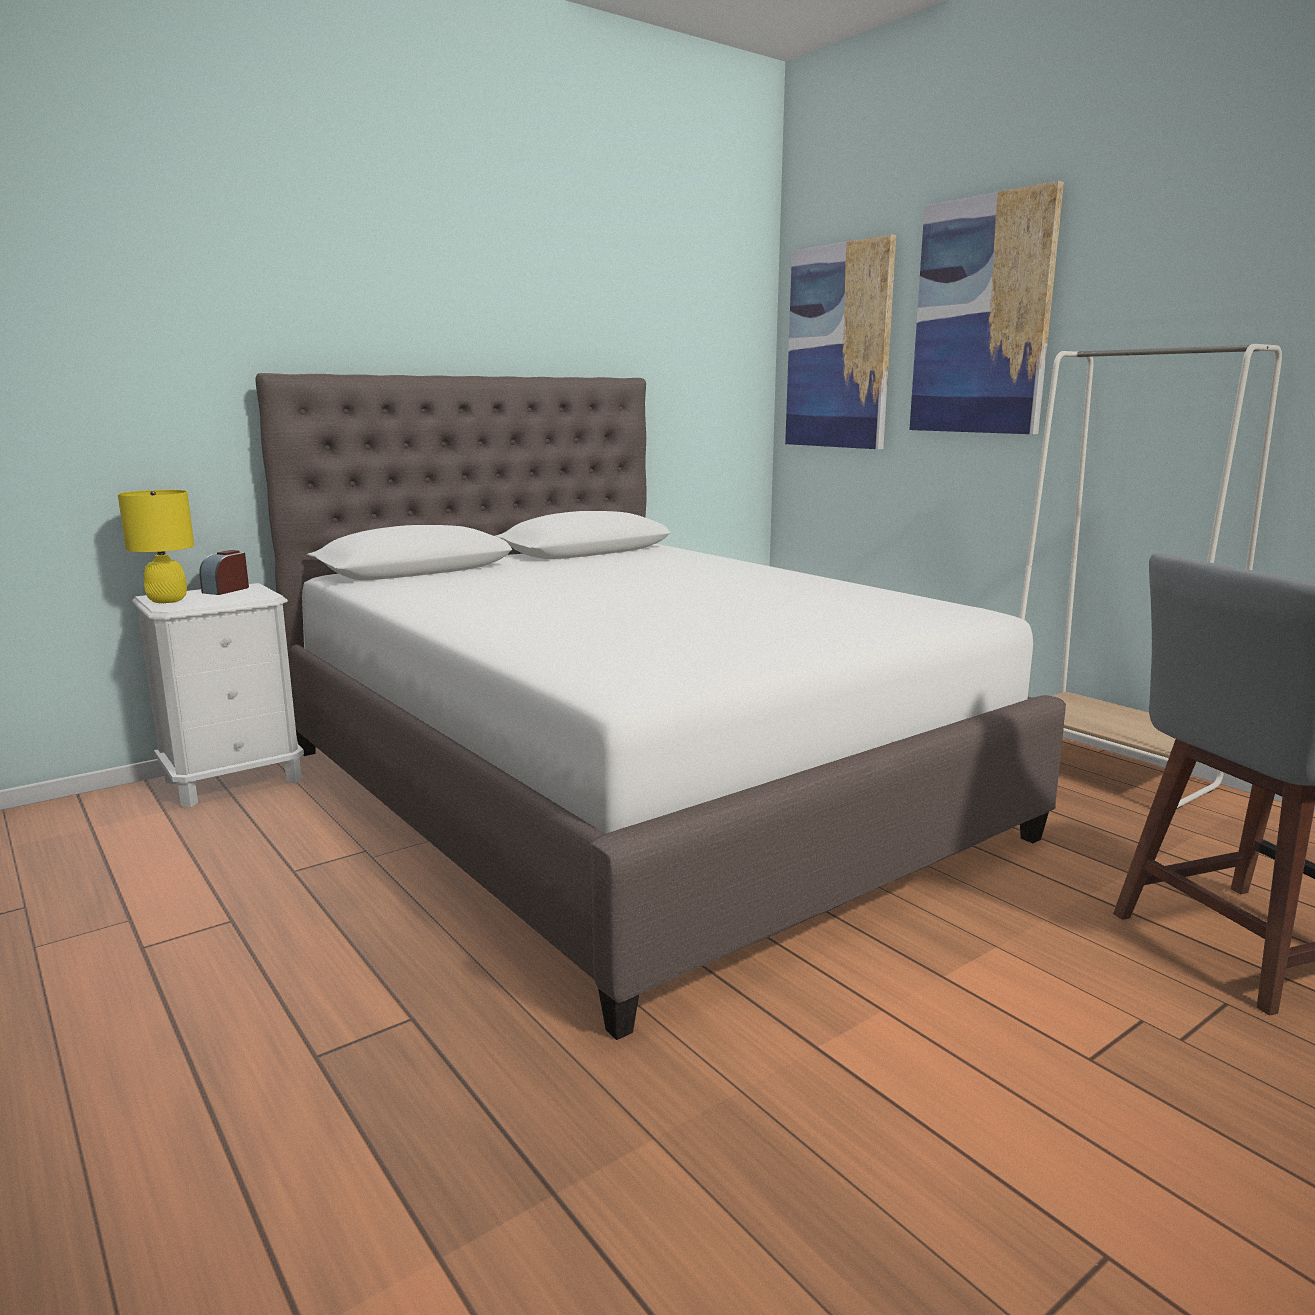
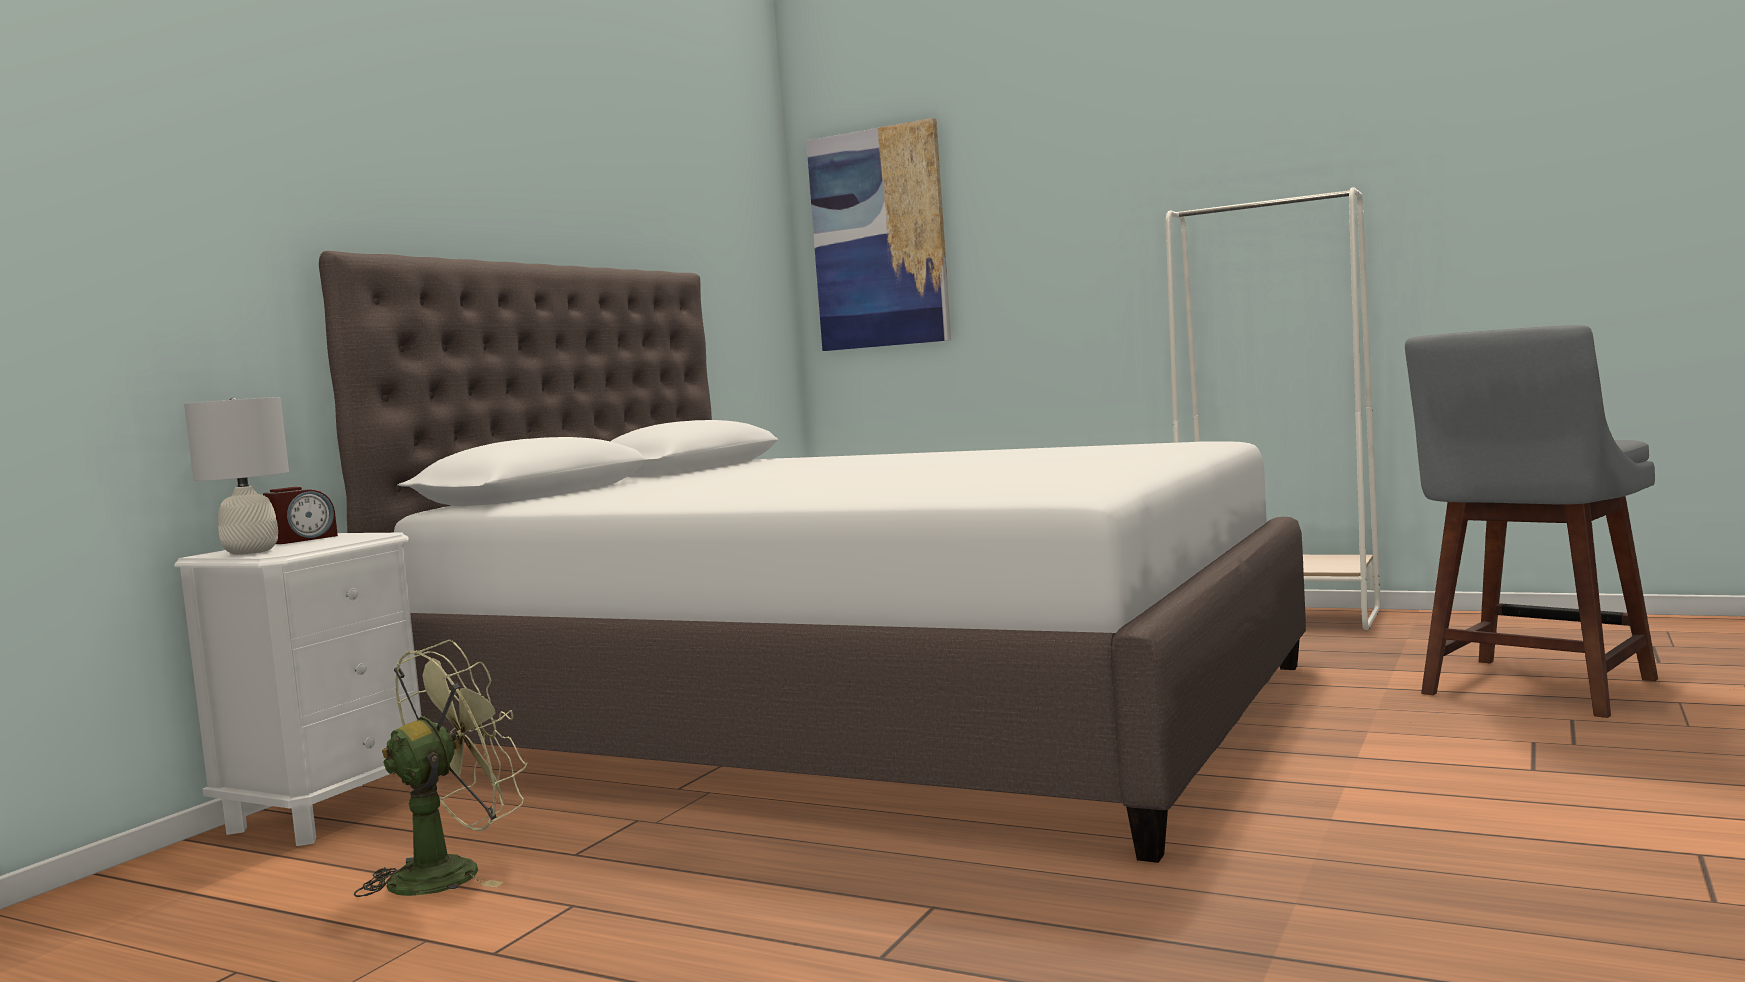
camera: 25 degrees left, 10 degrees down
(168, 601) = (253, 552): yellow table lamp -> grey table lamp
(217, 861) = (452, 872): none -> green fan
(226, 590) = (302, 539): alarm clock -> alarm clock turned 135 degrees counterclockwise
(982, 317) = (1050, 193): picture -> none

